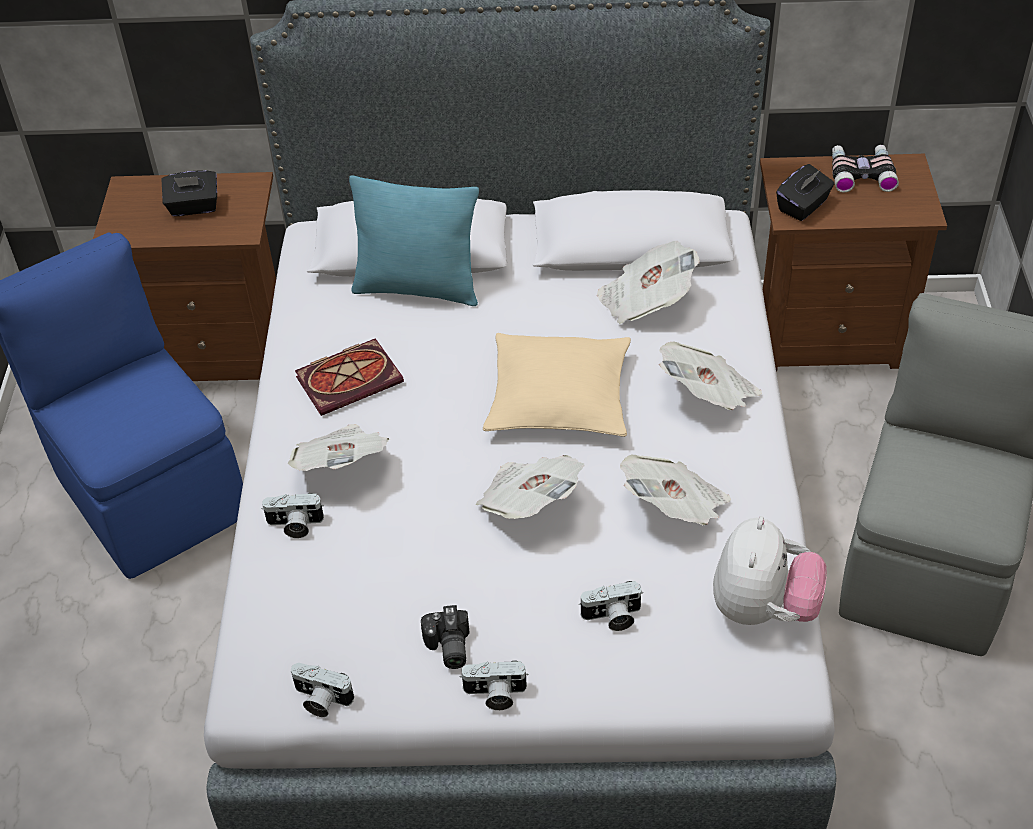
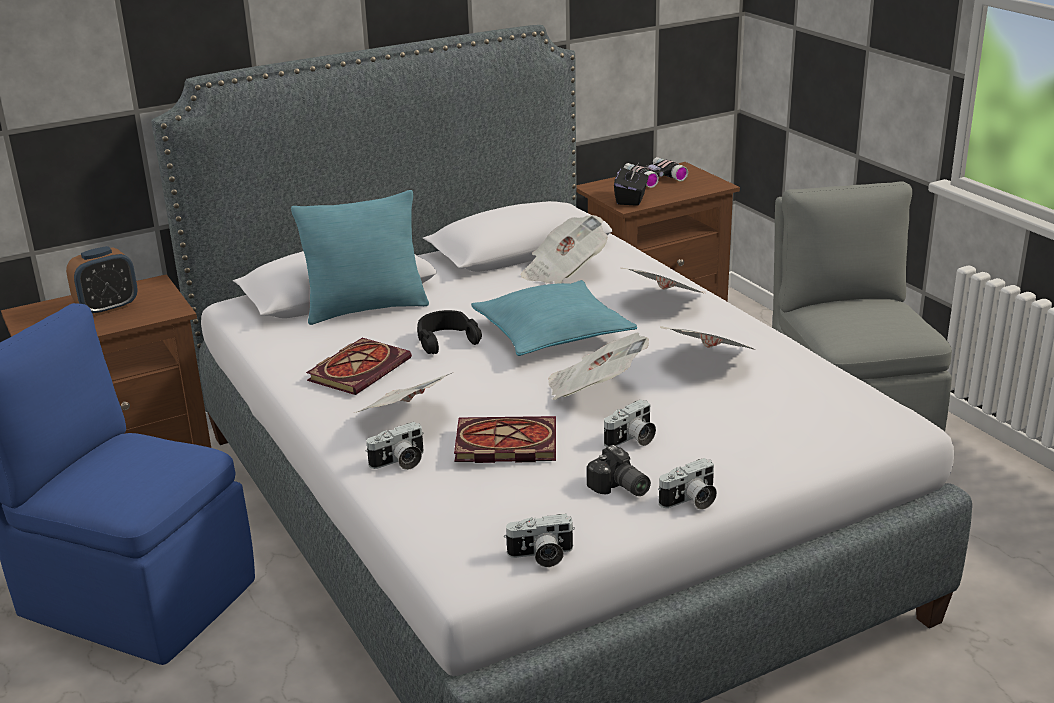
camera: 30 degrees left, 20 degrees down
(194, 207) = (108, 308): black tissue box -> alarm clock
(390, 544) = (503, 445): none -> book
(454, 368) = (446, 340): none -> black headphones
(559, 398) = (552, 334): beige pillow -> turquoise pillow
(612, 617) = (732, 430): camera -> camera (632, 440)
(763, 608) = (837, 392): plush toy -> none

